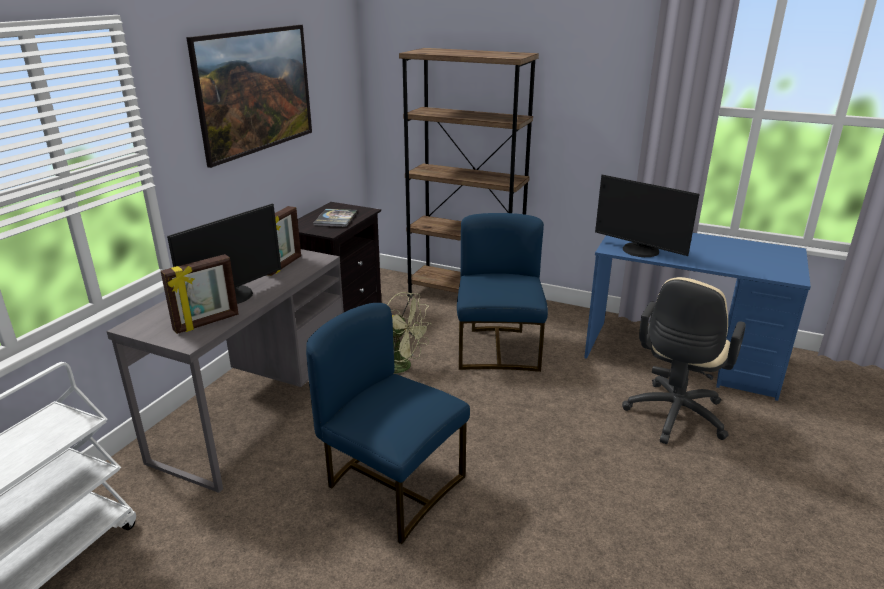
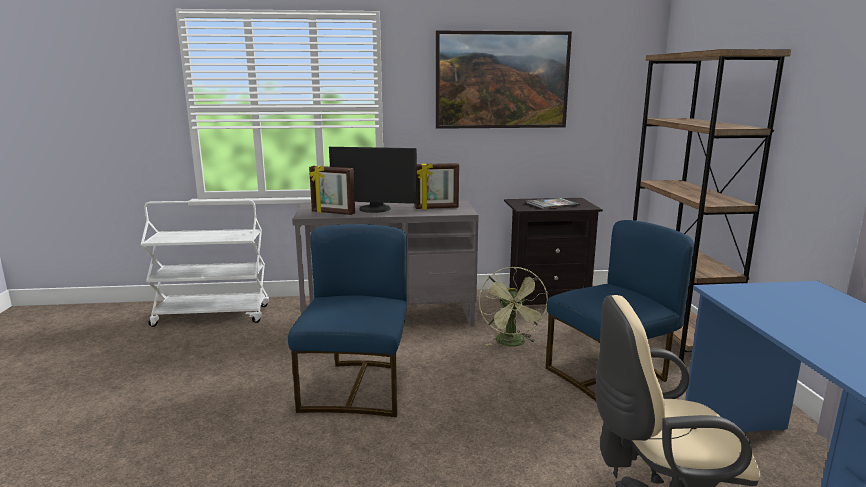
camera: 60 degrees right, 10 degrees down
(639, 251) = (753, 304): monitor -> none

